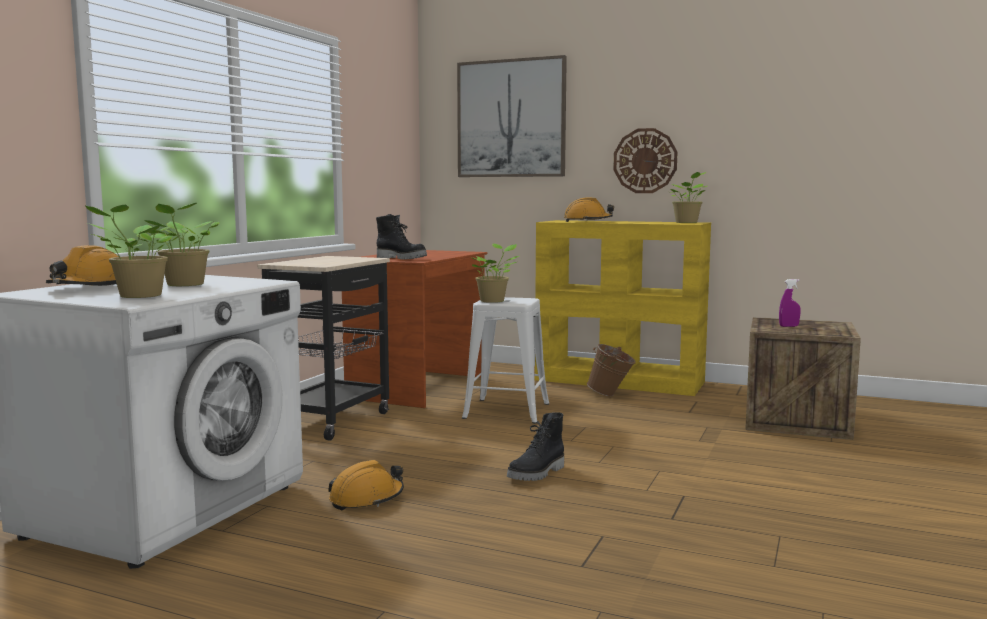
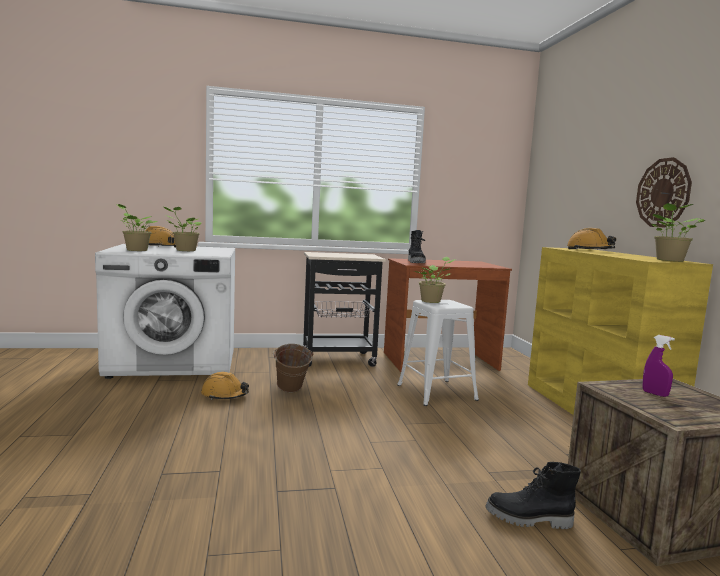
camera: 55 degrees right, 0 degrees up
(511, 118) = (575, 157): picture -> none
(537, 474) = (318, 427): black boot -> black boot (529, 519)
(611, 395) = (546, 415): brown bucket -> brown bucket (291, 392)

